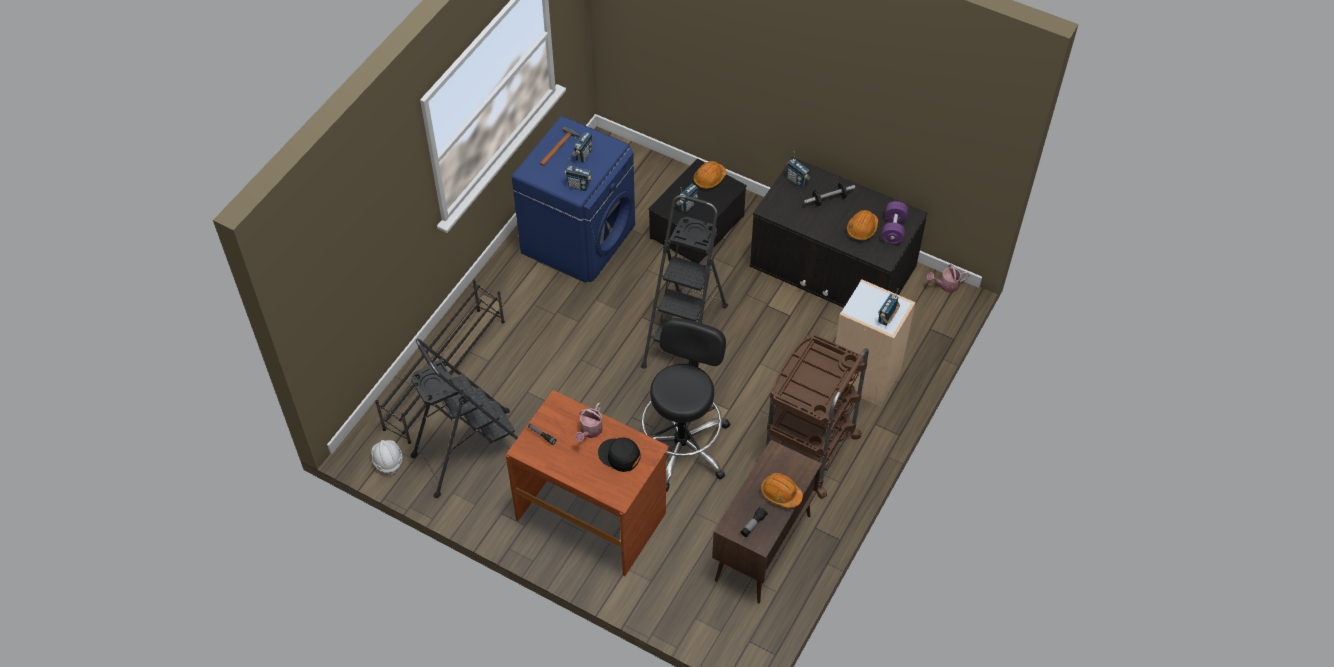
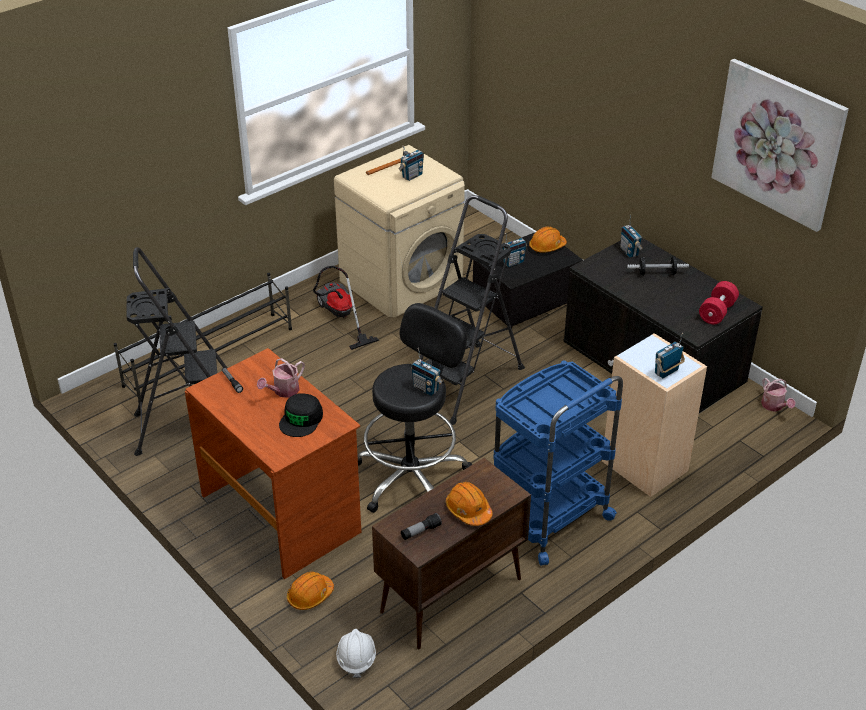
camera: 20 degrees right, 15 degrees down
(387, 460) = (110, 412): white hard hat -> white hard hat (356, 659)
(541, 295) = (339, 317): none -> vacuum cleaner
(579, 186) = (393, 196): radio -> radio (426, 389)
(581, 238) = (404, 282): blue washing machine -> beige washing machine
(619, 455) = (301, 419): black cap -> black cap turned 120 degrees counterclockwise
(808, 451) = (548, 517): brown cart -> blue cart
(862, 229) = (682, 304): orange hard hat -> orange hard hat (310, 596)
(893, 229) = (717, 312): purple dumbbell -> red dumbbell
(932, 95) = (778, 144): none -> picture
(946, 285) = (774, 406): watering can -> watering can turned 120 degrees counterclockwise

